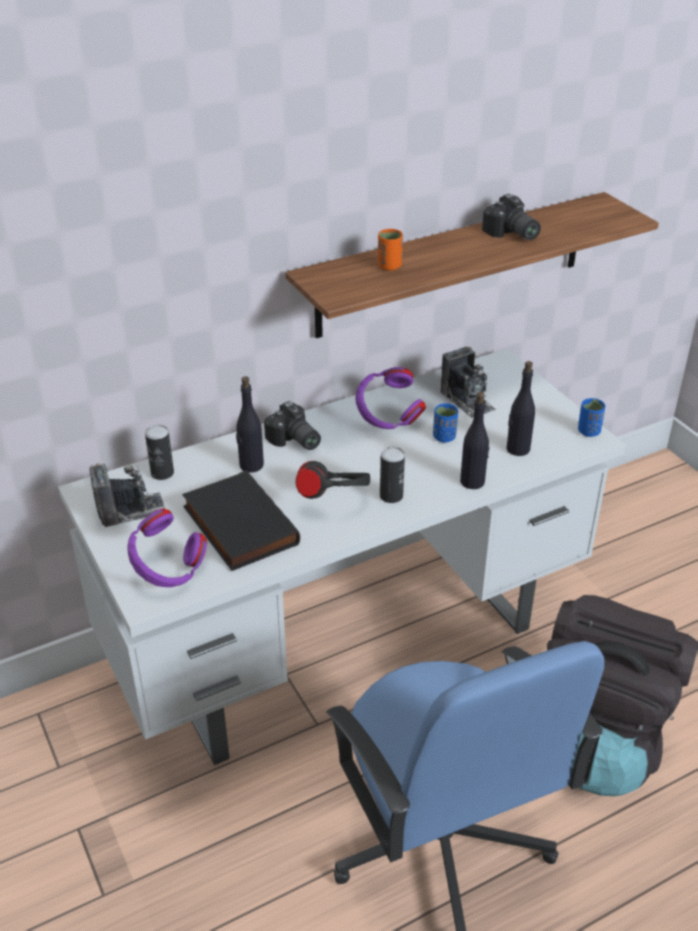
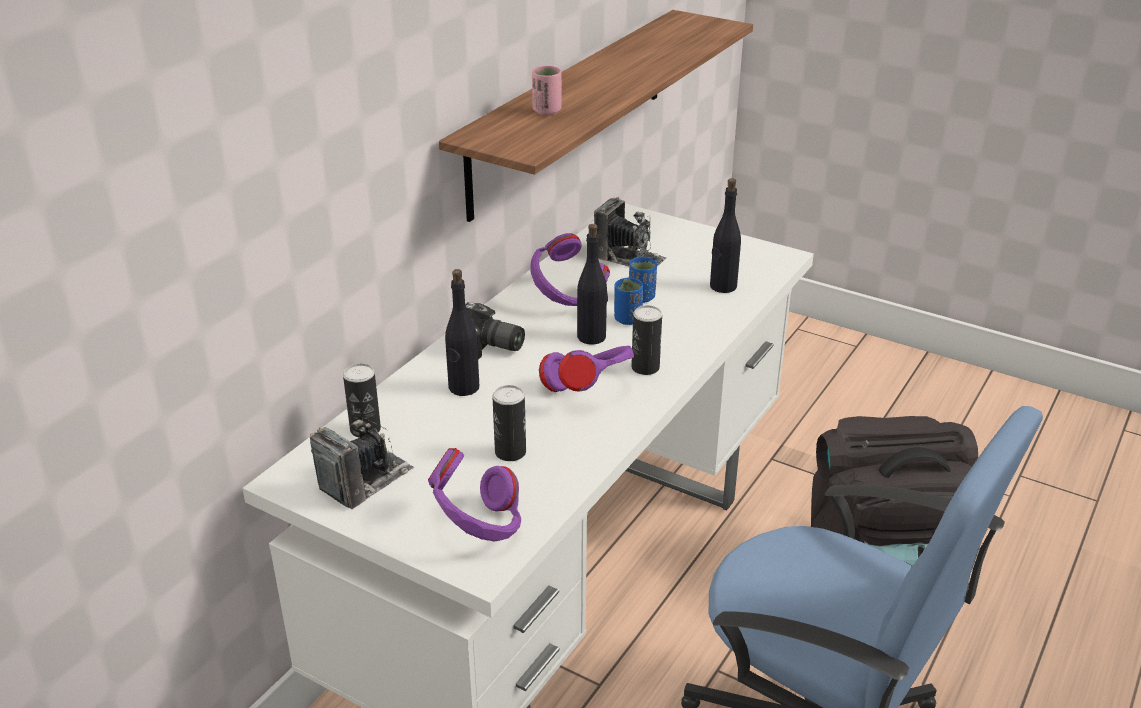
camera: 30 degrees left, 5 degrees down
(237, 526) = (510, 452): black book -> can
(333, 499) = (589, 391): black headphones -> purple headphones
(389, 266) = (547, 111): orange cup -> pink cup
(472, 481) = (711, 328): black bottle -> black bottle (592, 337)
(511, 234) = (632, 59): camera -> none
(588, 431) = (771, 252): blue cup -> blue cup (627, 319)

